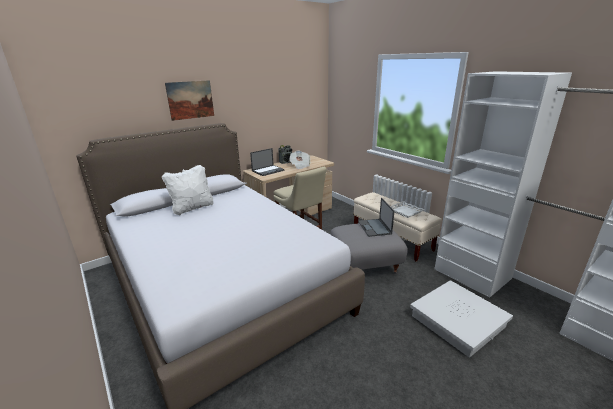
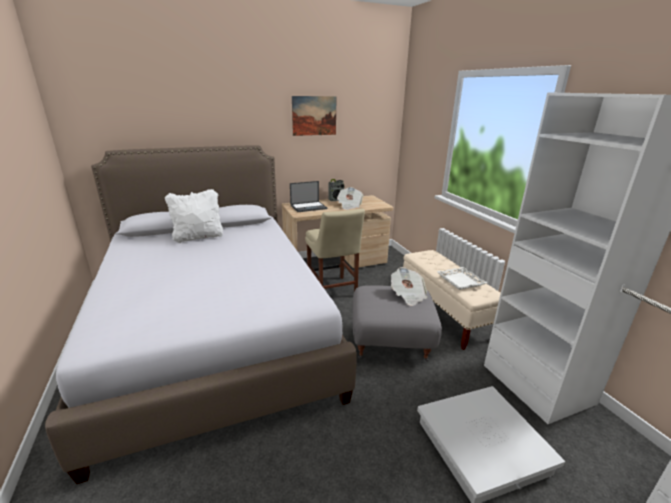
camera: 15 degrees right, 0 degrees up
(190, 100) = (223, 116): picture -> picture (314, 116)
(374, 228) = (407, 295): laptop -> newspaper

